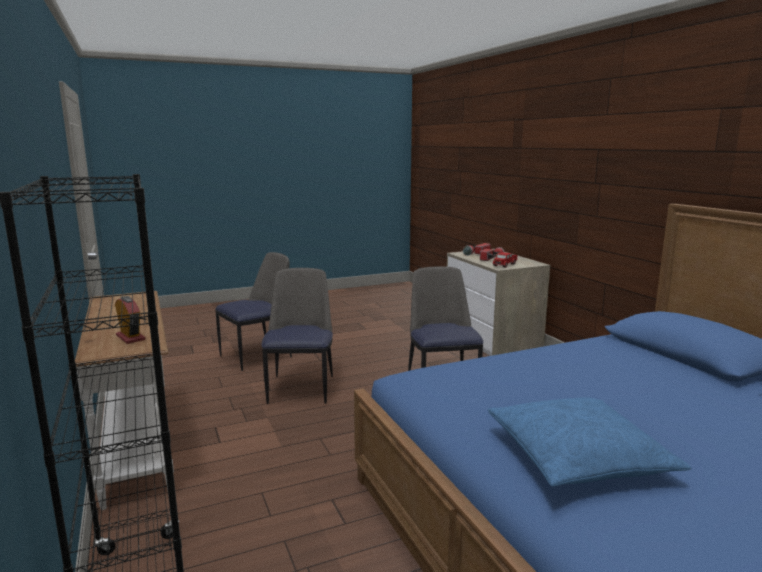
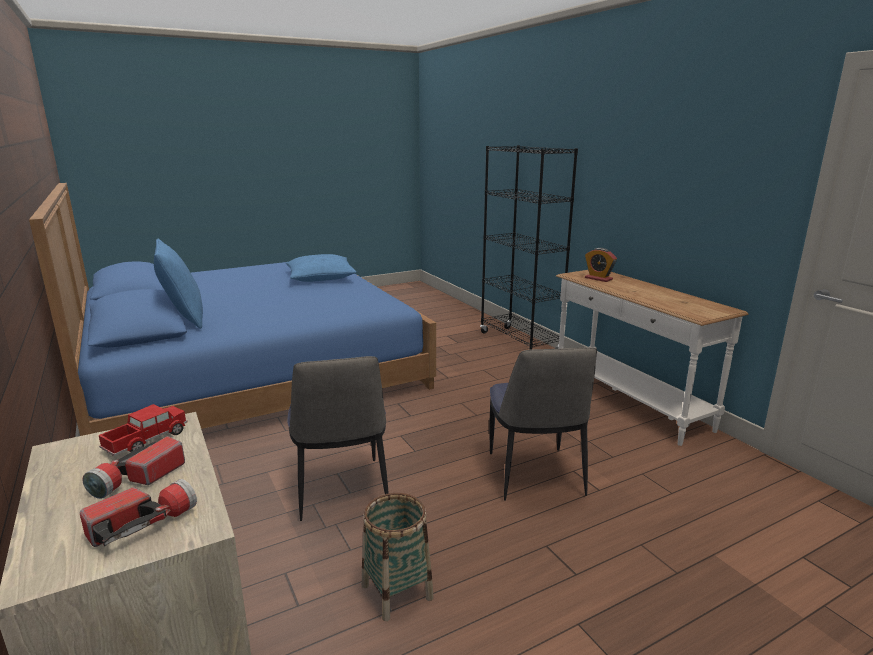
camera: 175 degrees right, 5 degrees up
(258, 356) = (670, 553): chair -> none
(402, 351) = (397, 592): none -> basket
(653, 355) = (184, 319): none -> blue pillow

